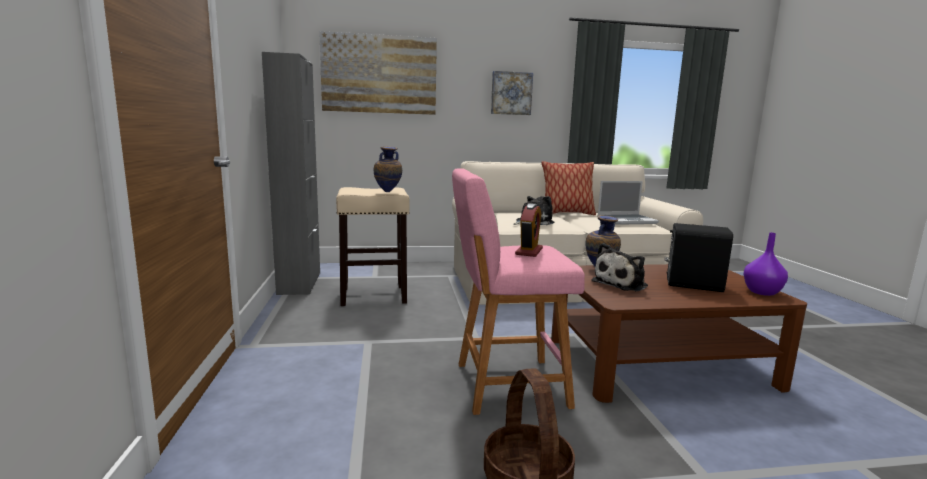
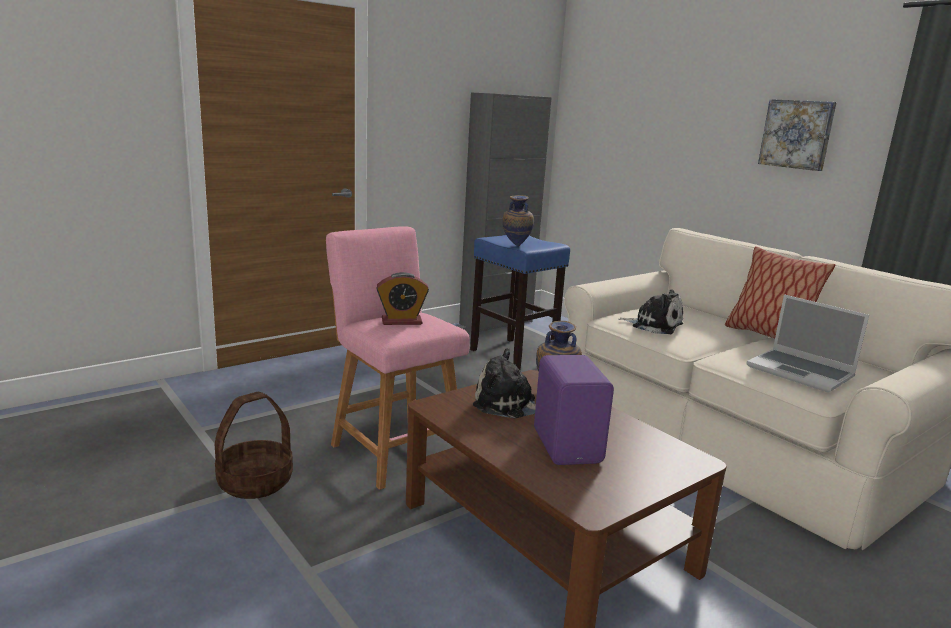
camera: 60 degrees right, 5 degrees up
(374, 295) = (514, 354): beige stool -> blue stool
(379, 74) = (636, 105): picture -> none
(692, 284) = (569, 446): black speaker -> purple speaker
(763, 292) = (603, 496): purple vase -> none

